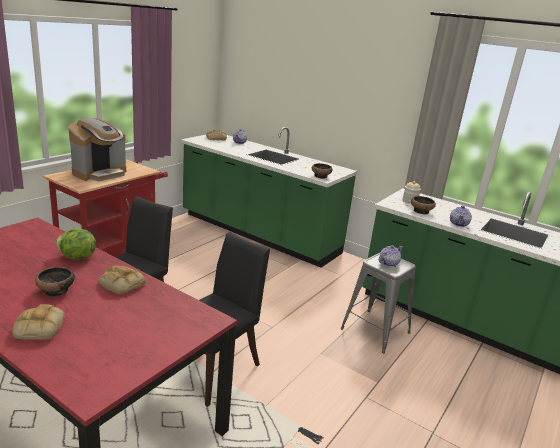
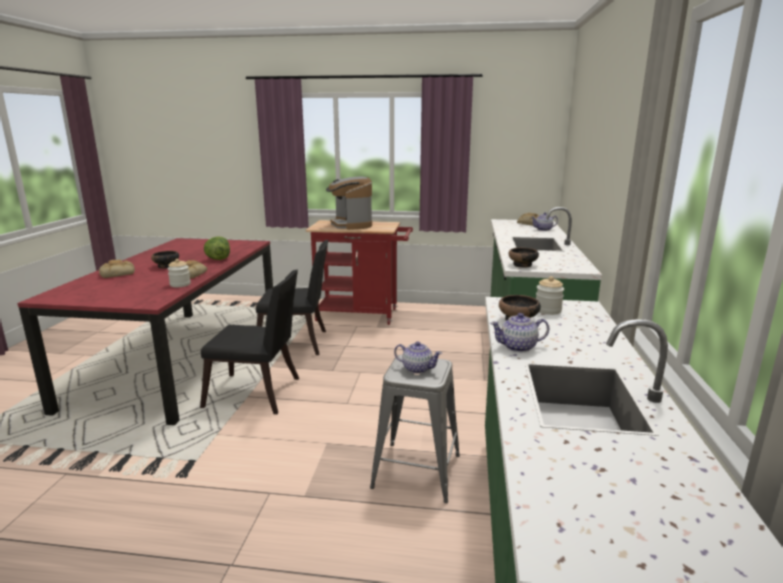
camera: 65 degrees right, 5 degrees down
(100, 173) = (351, 225): coffee machine -> coffee machine turned 60 degrees clockwise
(158, 295) = (180, 284): none -> jar

